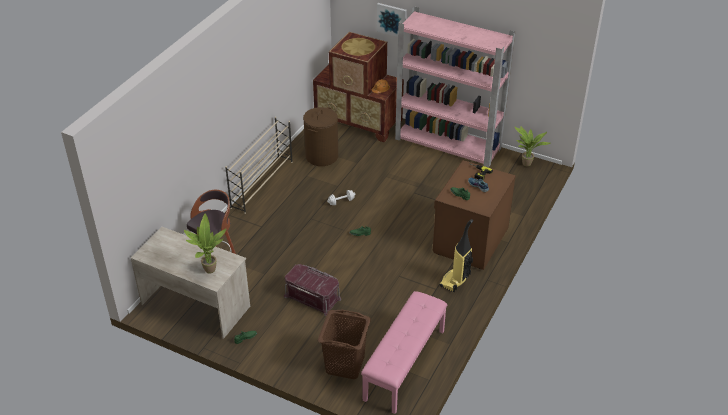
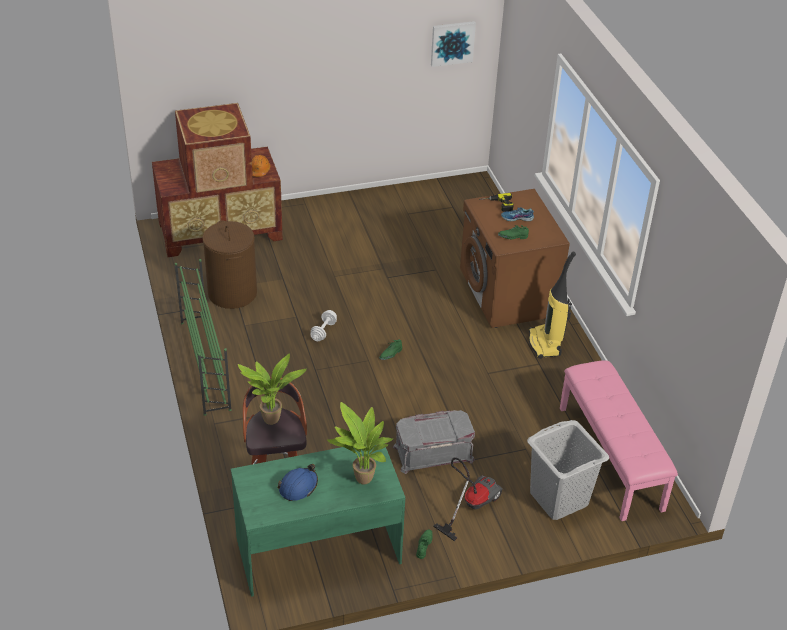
camera: 45 degrees left, 0 degrees up
(177, 254) = (298, 487): none -> blue hard hat
(196, 304) = (318, 549): beige desk -> green desk
(262, 184) = (205, 364): beige shoe rack -> green shoe rack
(295, 335) = (470, 505): none -> vacuum cleaner
(313, 297) = (433, 452): red storage box -> grey storage box
(344, 365) = (558, 499): brown laundry basket -> grey laundry basket
(392, 20) = (239, 69): picture -> picture (452, 43)
(448, 144) = (352, 206): pink bookcase -> none
(526, 165) = (457, 188): potted plant -> potted plant (272, 422)

